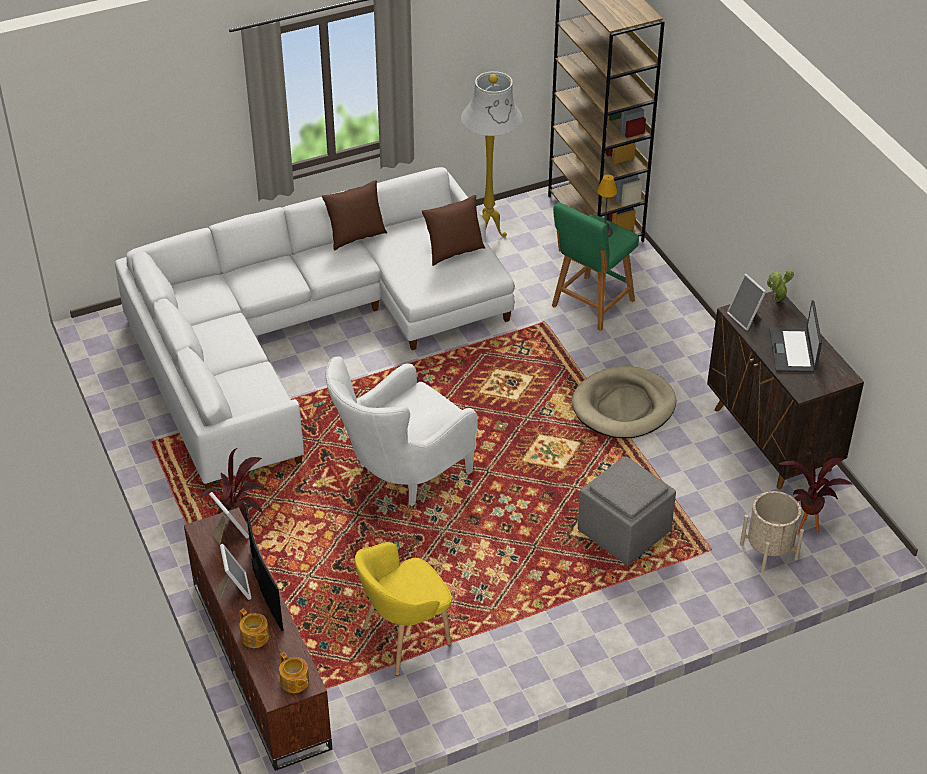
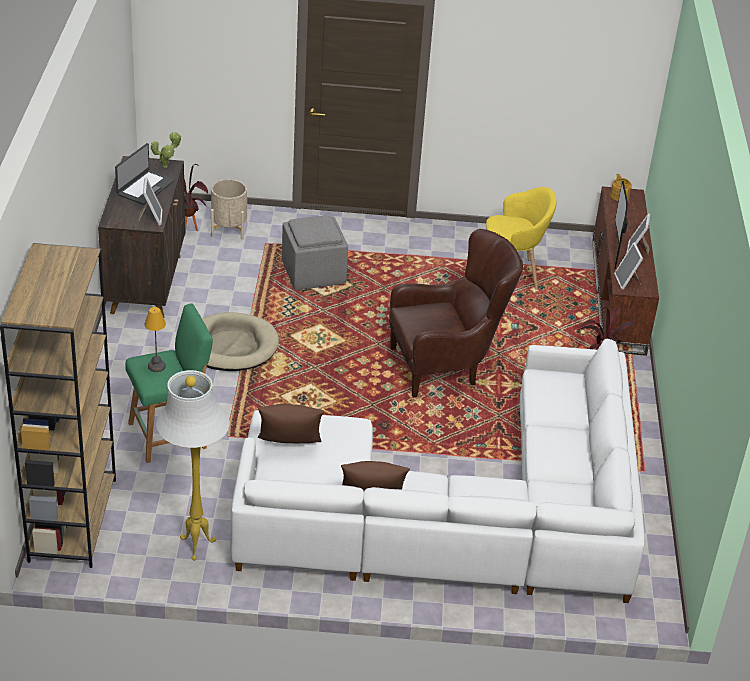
camera: 155 degrees left, 5 degrees down
(255, 637) = (635, 222): teapot -> none
(401, 475) = (447, 366): white armchair -> brown armchair
(776, 301) = (113, 219): potted plant -> potted plant (167, 165)

